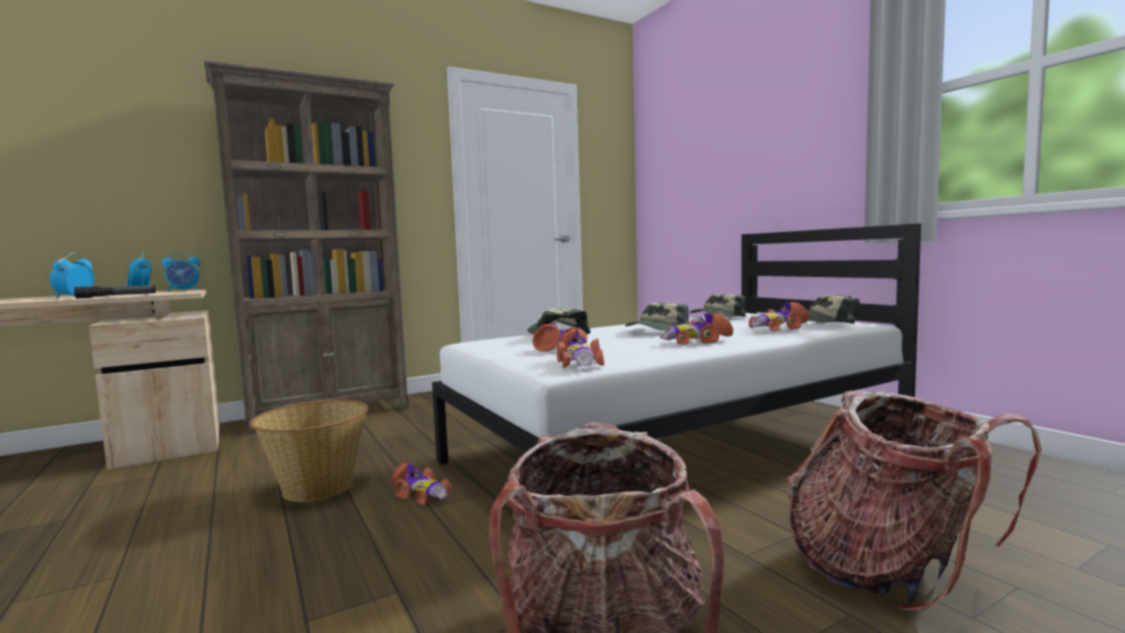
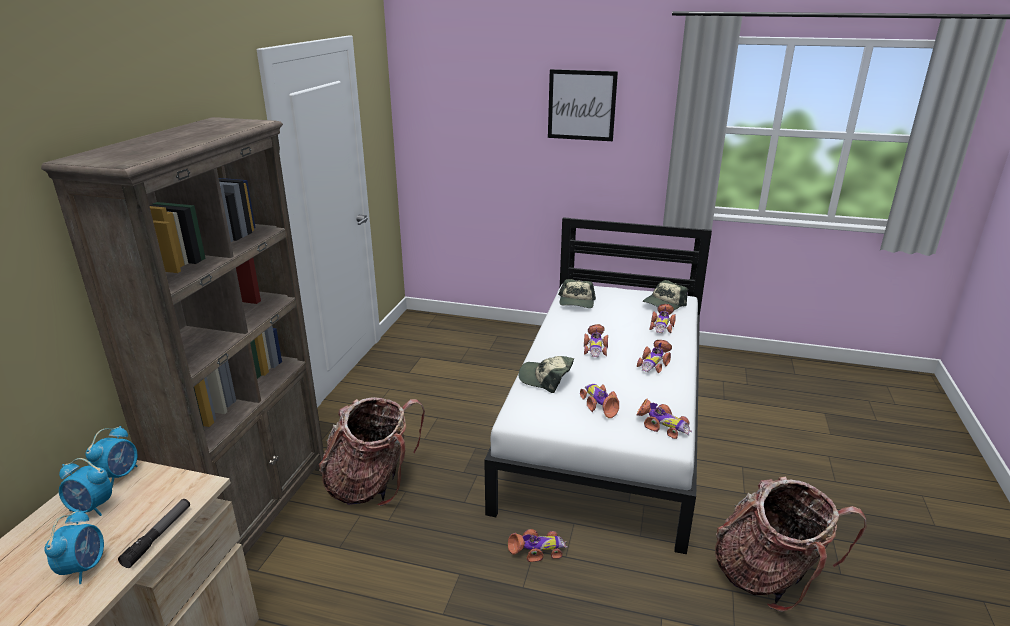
camera: 45 degrees left, 20 degrees up
(74, 297) = (84, 567): alarm clock -> alarm clock turned 135 degrees counterclockwise
(317, 487) = (456, 591): basket -> none
(656, 330) = (595, 347): cap -> toy car
(777, 109) = (581, 105): none -> picture
(890, 571) = (793, 471): backpack -> backpack (372, 484)

